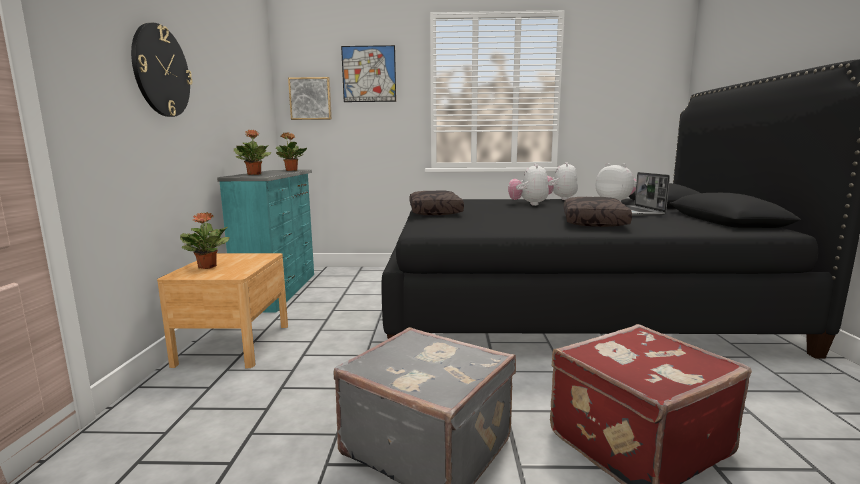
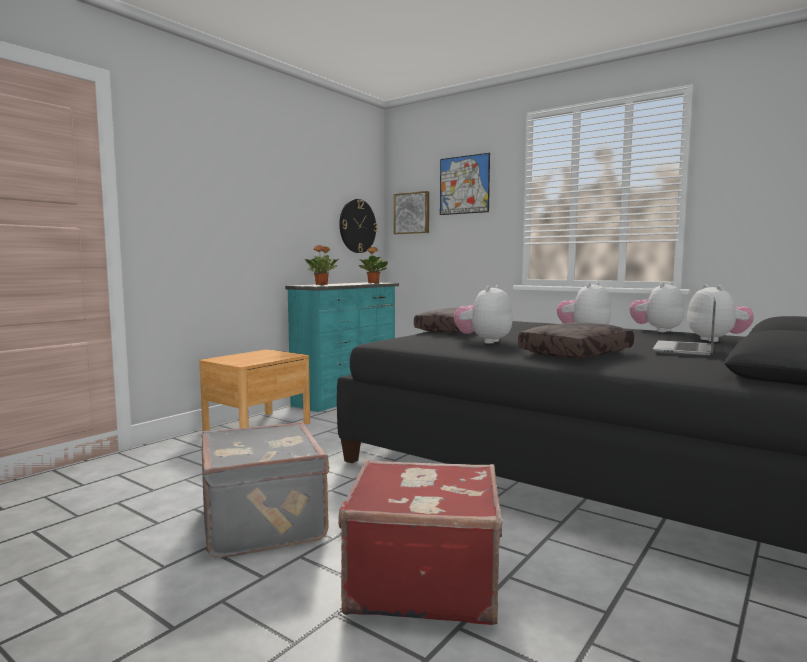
camera: 35 degrees right, 5 degrees down
(161, 71) = (232, 202): wall clock -> wall clock (357, 226)
(208, 267) = (241, 357): potted plant -> none
(498, 219) = (484, 341): none -> plush toy

